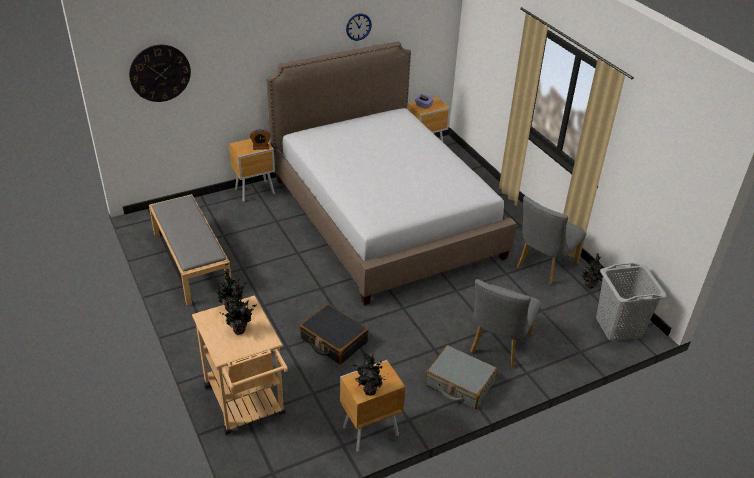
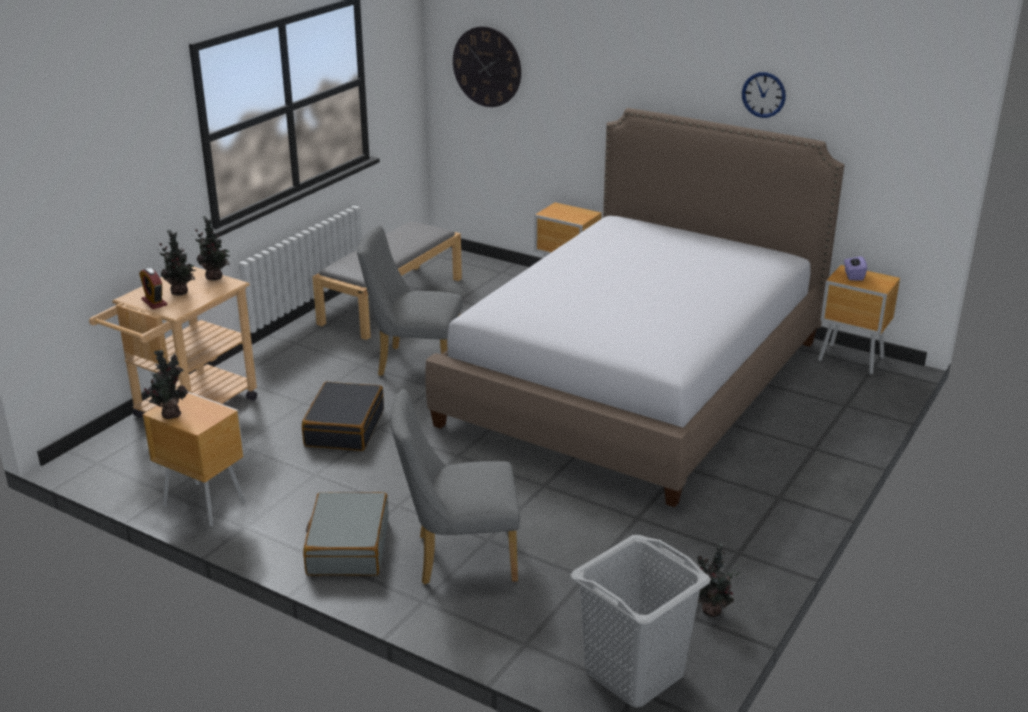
camera: 60 degrees right, 10 degrees down
(260, 147) = (573, 218): alarm clock -> alarm clock (154, 302)
(543, 267) = (699, 549): grey chair -> grey chair (413, 364)

